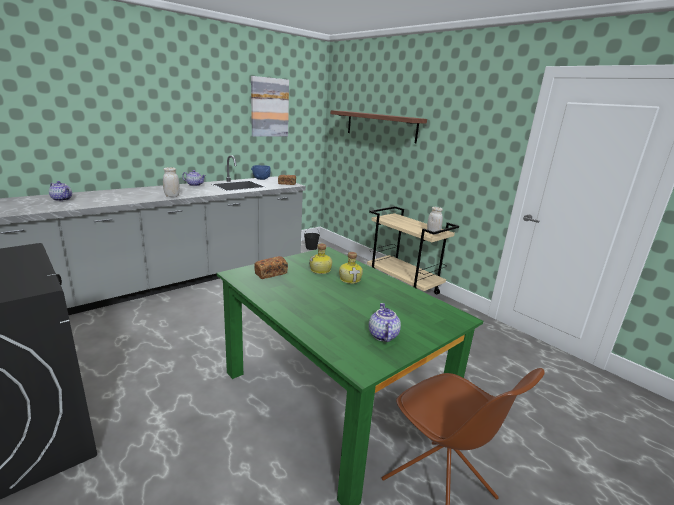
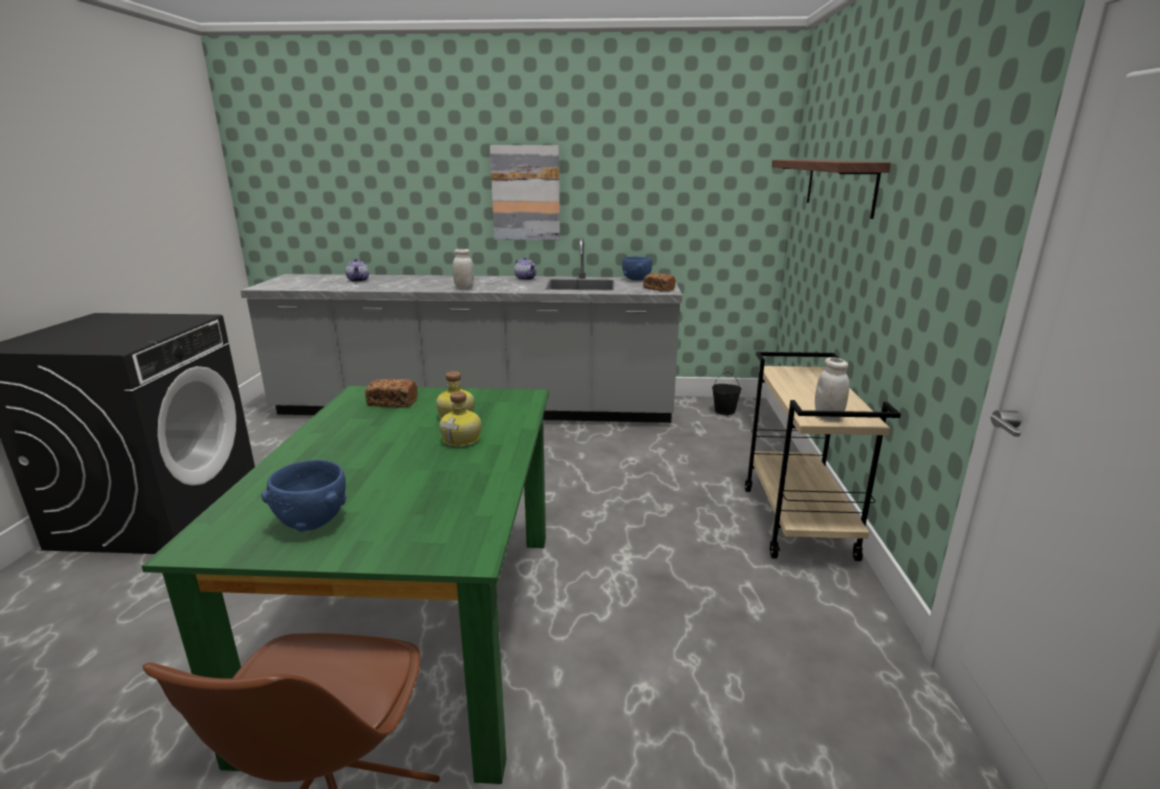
camera: 45 degrees right, 0 degrees up
(269, 107) = (669, 161): picture -> picture (526, 193)
(382, 335) = (312, 521): teapot -> blue bowl

